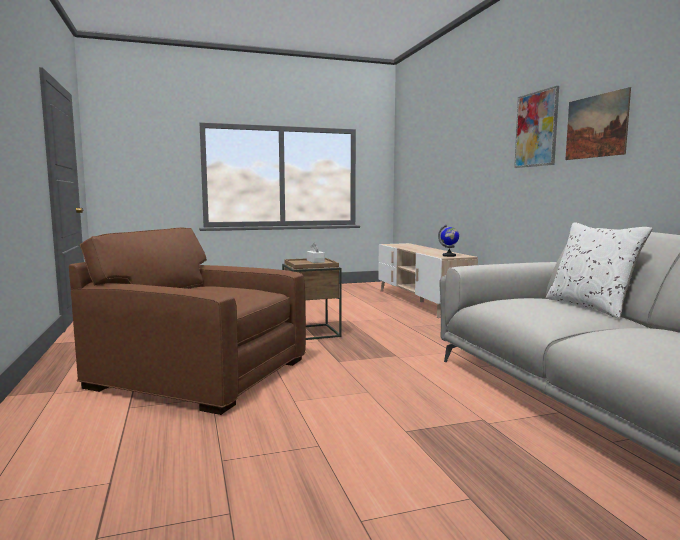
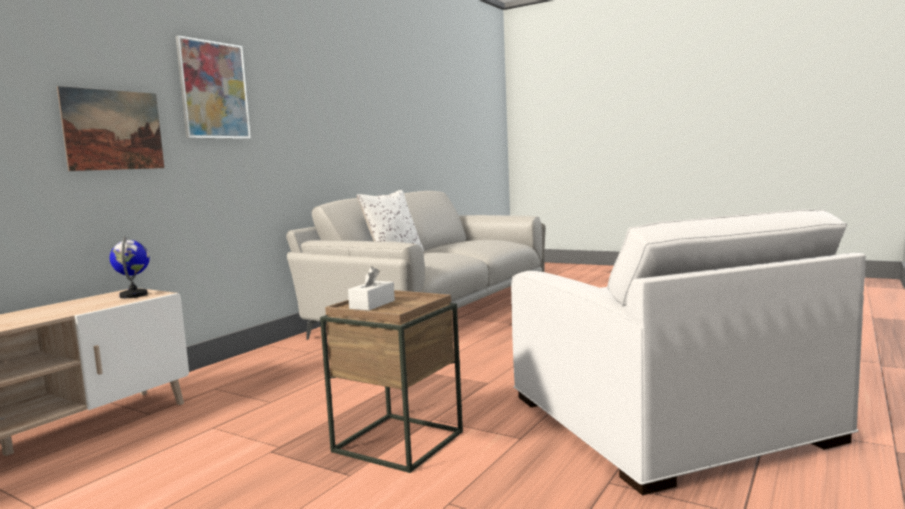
camera: 130 degrees left, 0 degrees up
(200, 372) = (666, 418): brown armchair -> white armchair
(596, 126) = (289, 105): picture -> picture (113, 130)

